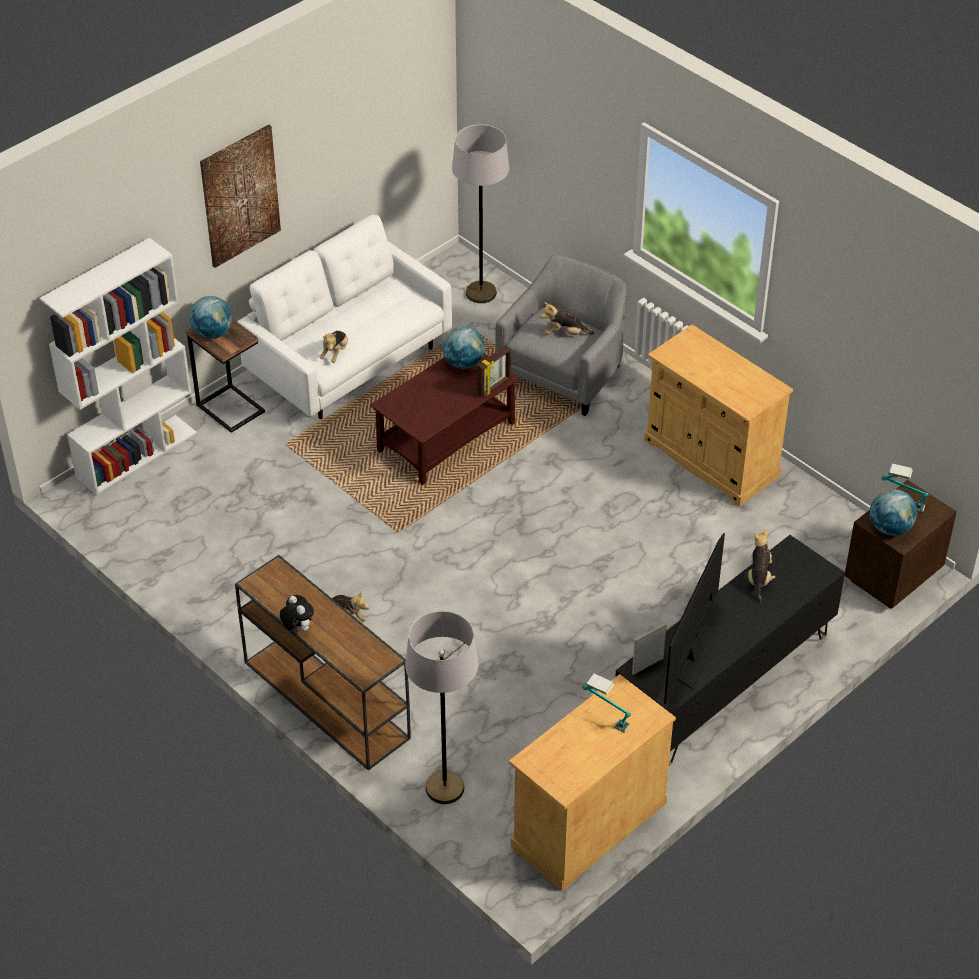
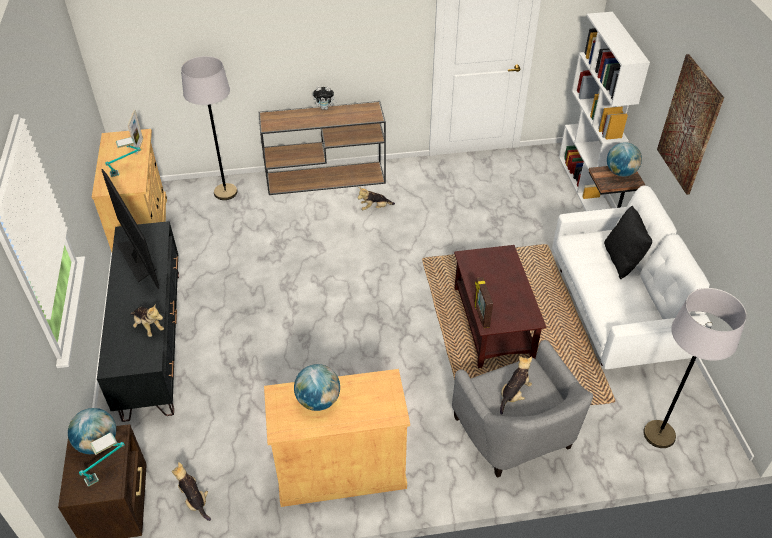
camera: 125 degrees right, 0 degrees up
(324, 325) = (622, 260): none -> black pillow
(335, 353) = (585, 252): plush toy -> plush toy (194, 500)
(463, 363) = (522, 311): globe -> globe (318, 400)
(647, 665) = (155, 235): picture frame -> picture frame (139, 146)

